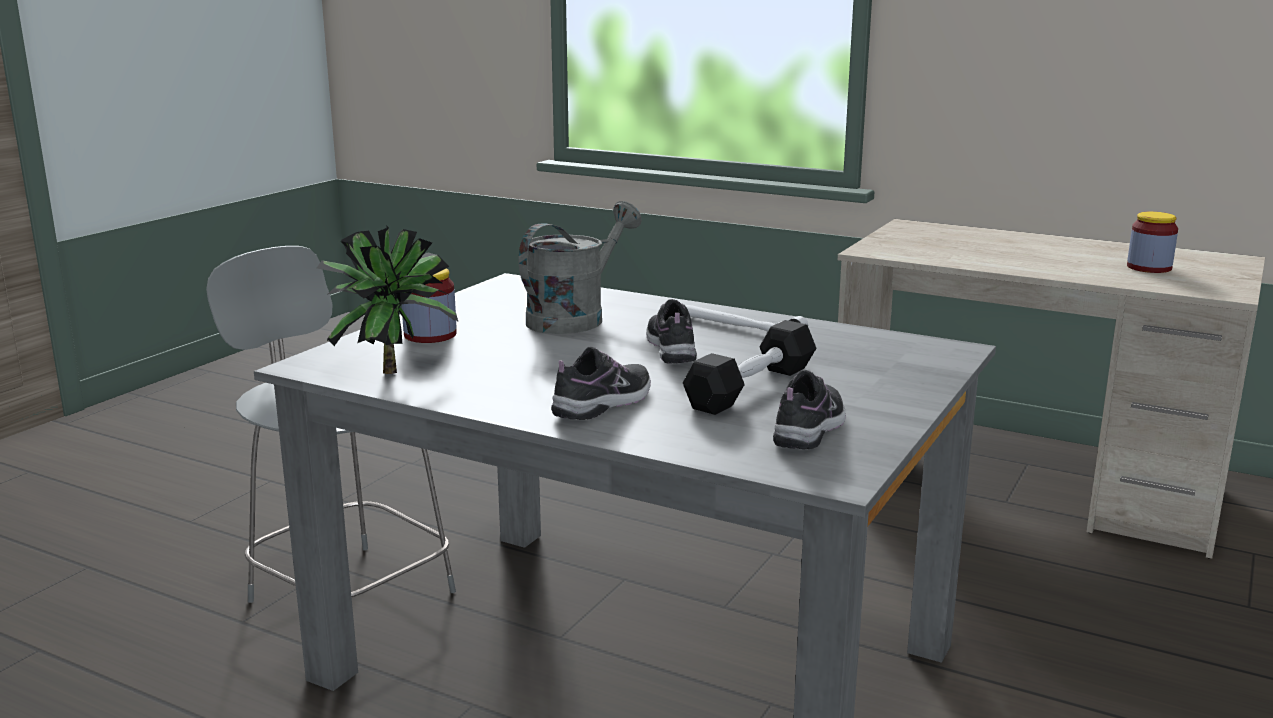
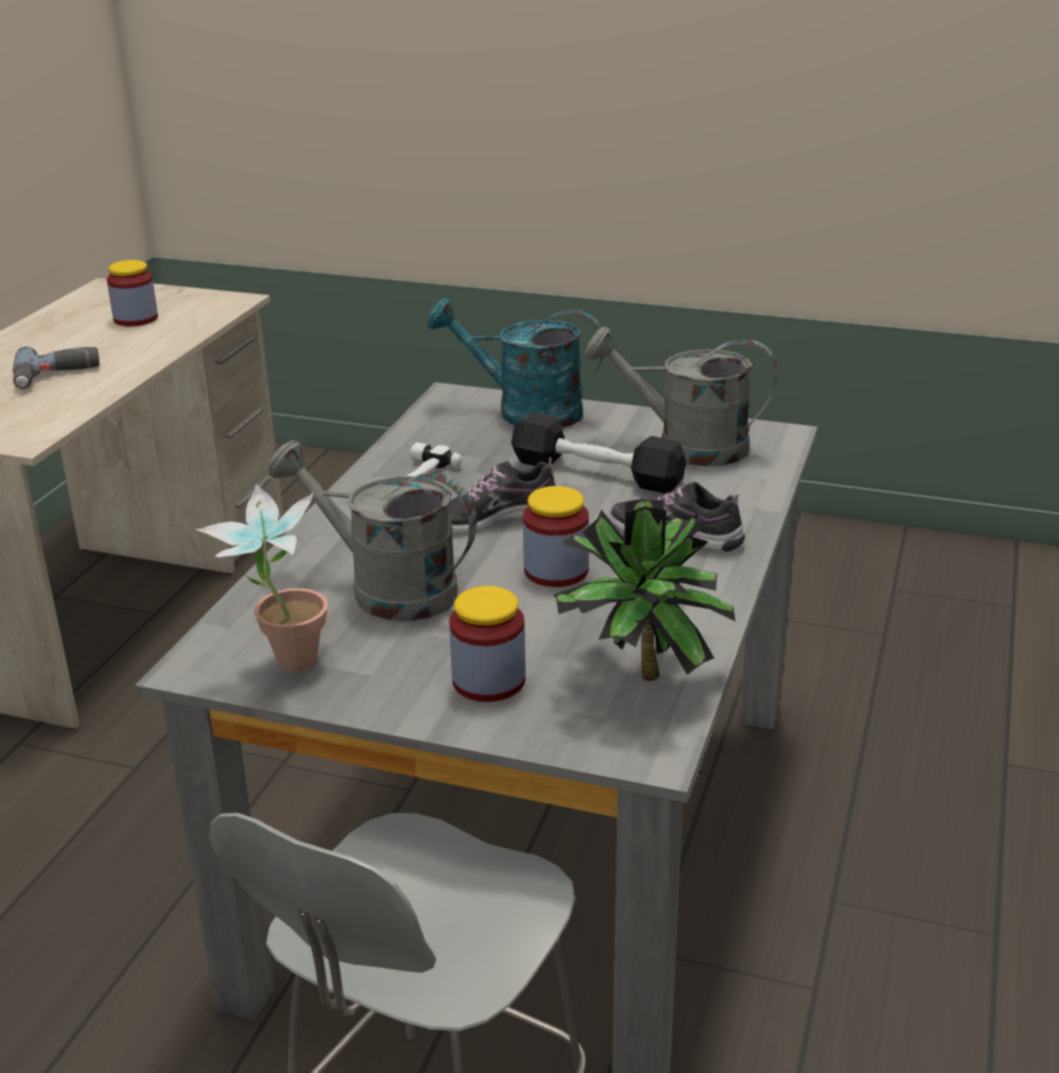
camera: 100 degrees left, 10 degrees up
(498, 295) = (281, 664): none -> potted plant
(567, 360) = (556, 571): none -> jar
(810, 428) = (686, 446): shoe -> grey watering can
(912, 371) = (524, 412): none -> turquoise watering can
(997, 253) = (57, 376): none -> power drill

